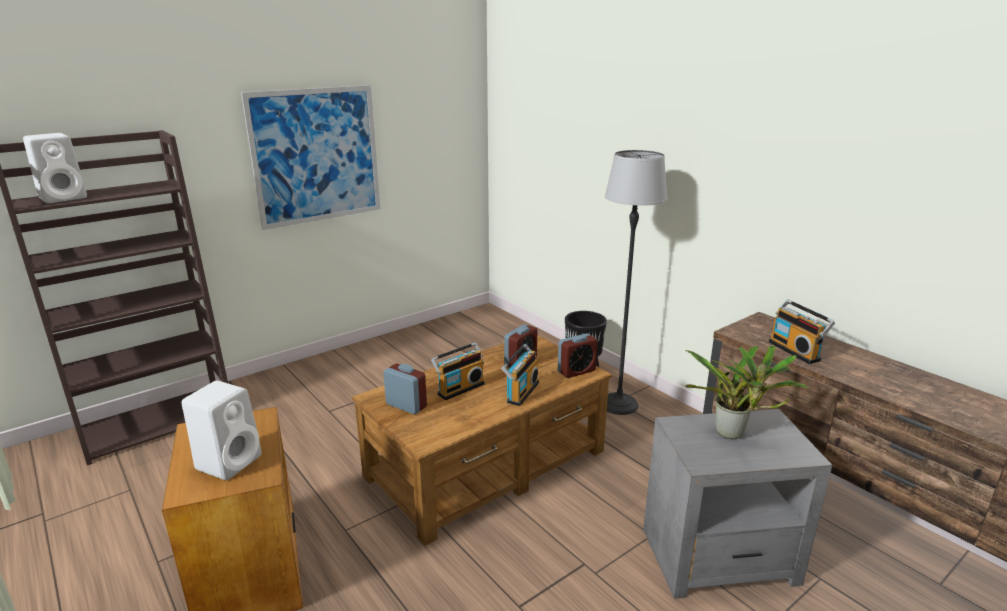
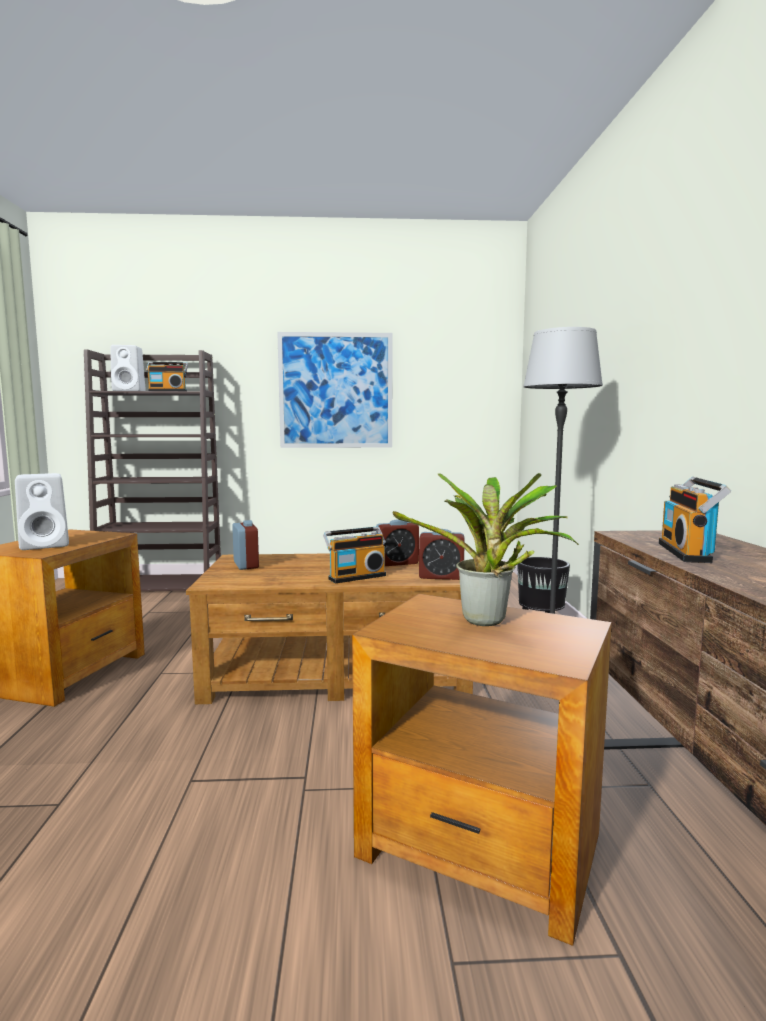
camera: 35 degrees right, 15 degrees down
(459, 388) = (309, 565): radio -> radio (168, 391)
(720, 556) = (481, 846): grey side table -> brown side table

